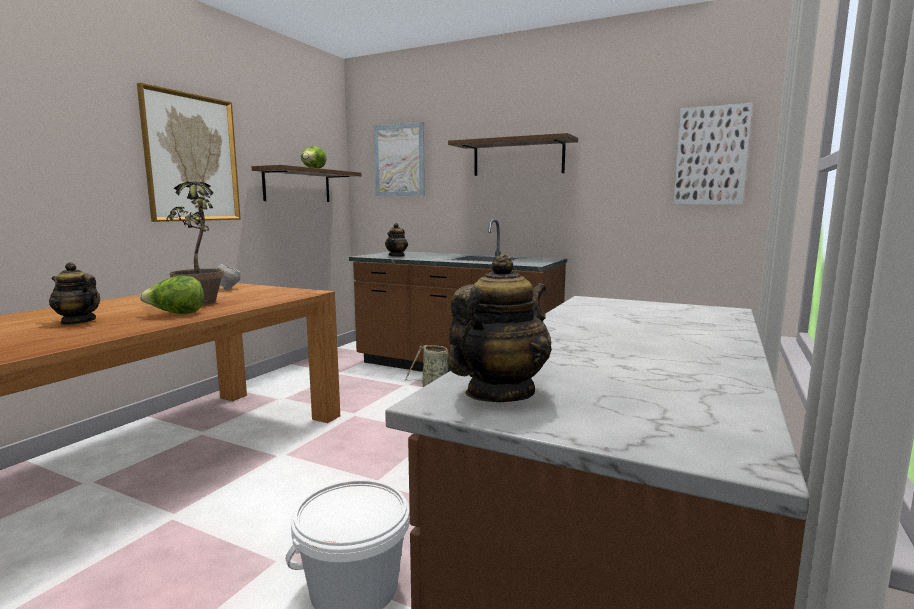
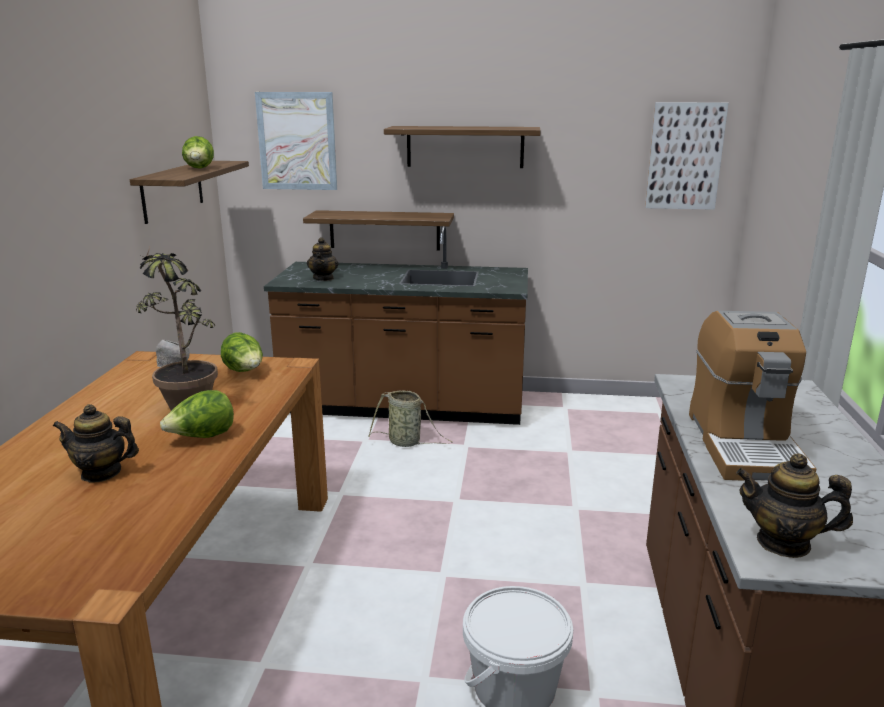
camera: 20 degrees left, 10 degrees up
(191, 158) = (75, 189): picture -> none
(271, 292) = (245, 372): none -> lettuce
(457, 227) = (384, 230): none -> shelf
(499, 393) = (783, 543): teapot -> teapot turned 90 degrees counterclockwise
(589, 332) = (744, 444): none -> coffee machine

